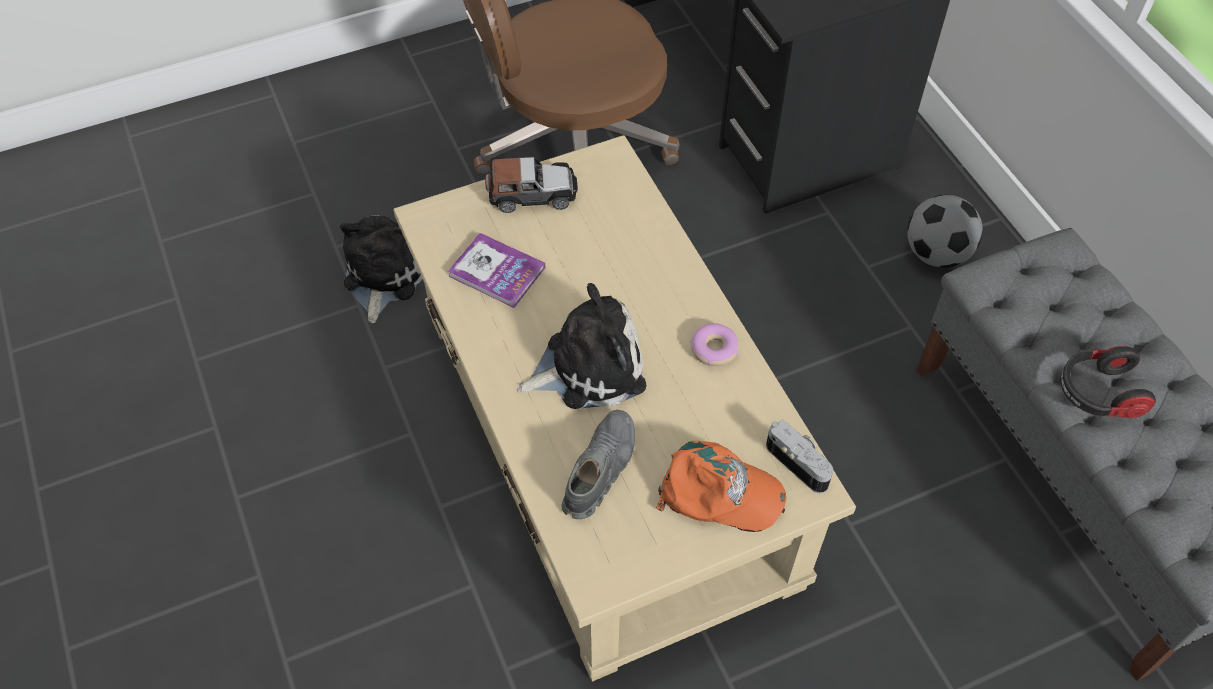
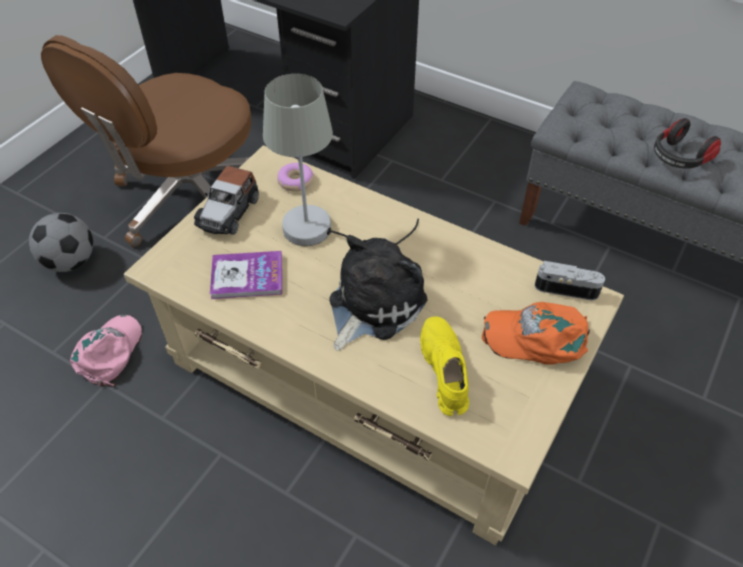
camera: 35 degrees left, 5 degrees down
(383, 275) = (110, 352): plush toy -> pink cap
(532, 194) = (229, 212): toy car -> toy car turned 150 degrees clockwise
(599, 470) = (444, 370): grey shoe -> yellow shoe
(605, 262) = (322, 230): none -> grey table lamp
(714, 349) = (447, 247): donut -> donut (295, 181)
(719, 493) = (537, 337): orange cap -> orange cap turned 150 degrees counterclockwise
(936, 254) = (473, 154): football -> football (70, 262)

